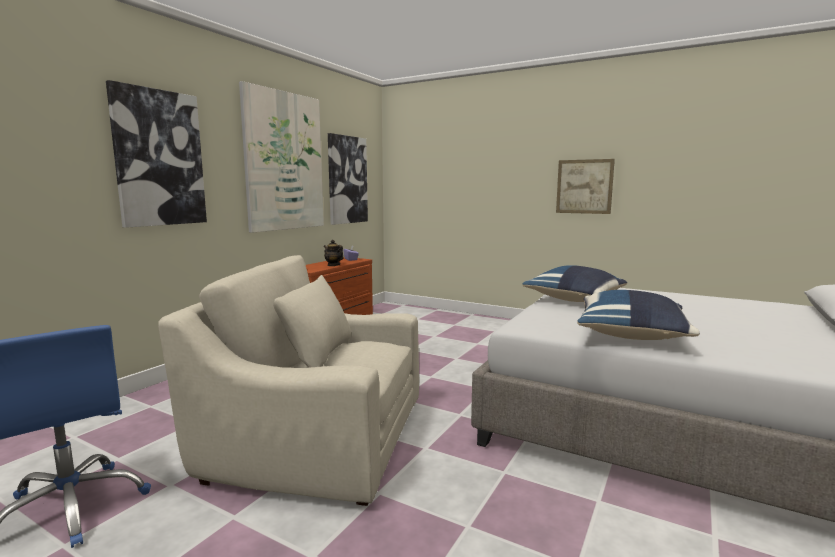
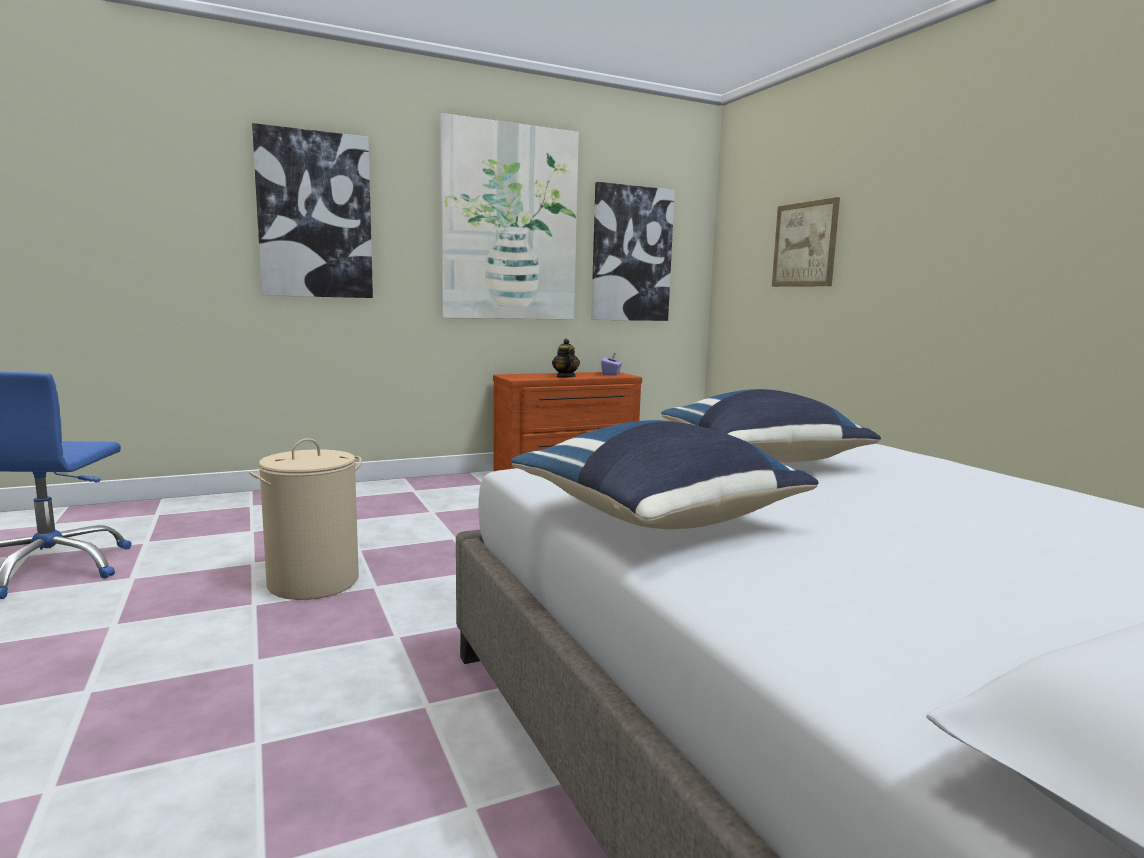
camera: 35 degrees right, 0 degrees up
(316, 438) = (314, 582): beige armchair -> beige laundry basket
(584, 186) = (1023, 254): picture -> picture (804, 244)

